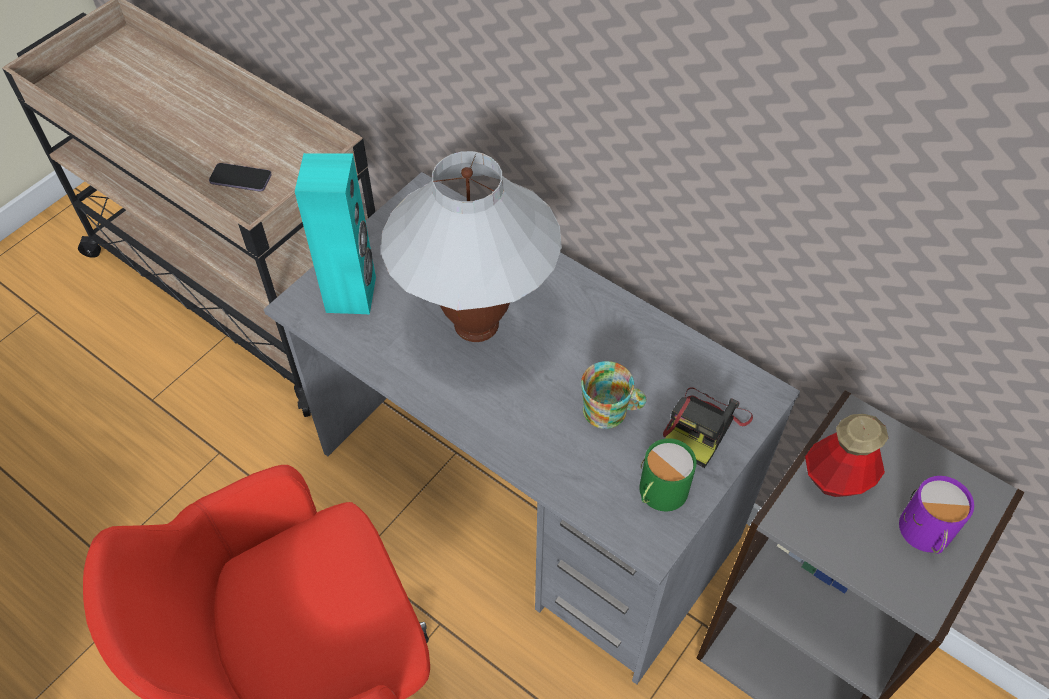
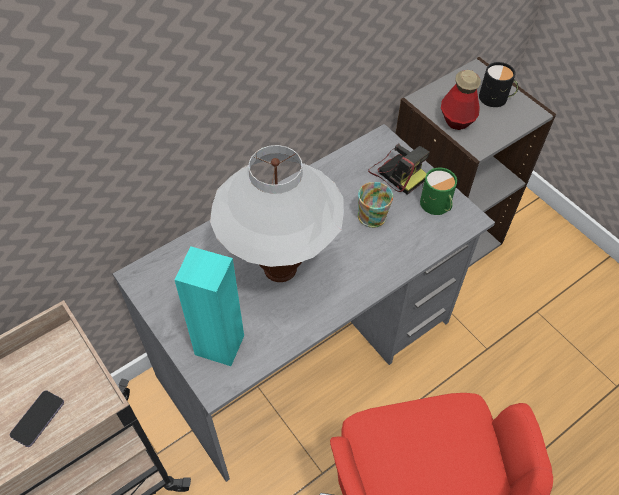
camera: 75 degrees left, 0 degrees up
(925, 534) = (496, 98): purple mug -> black mug

